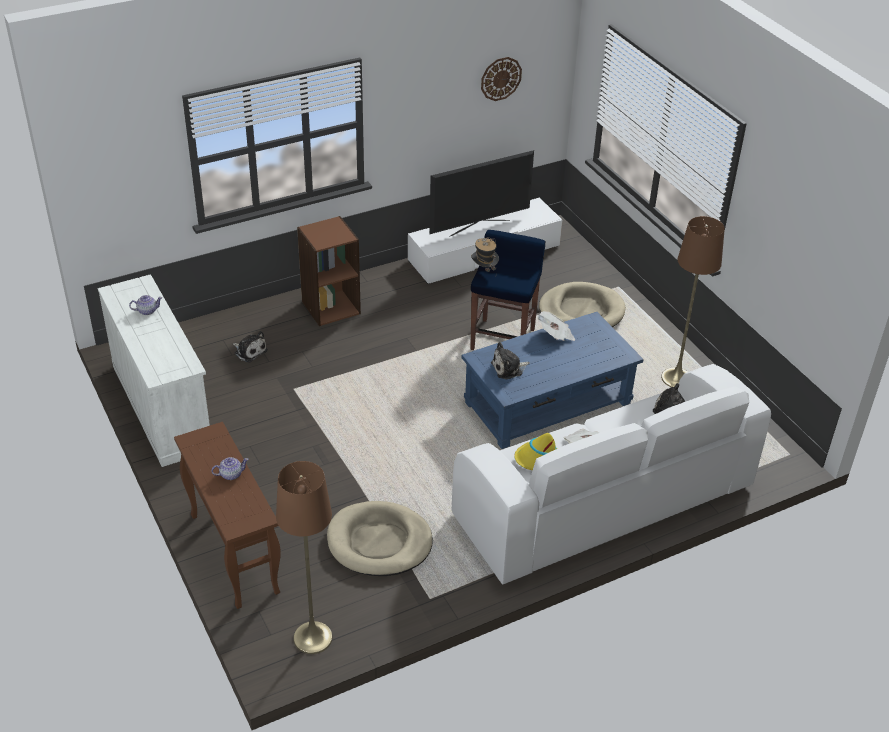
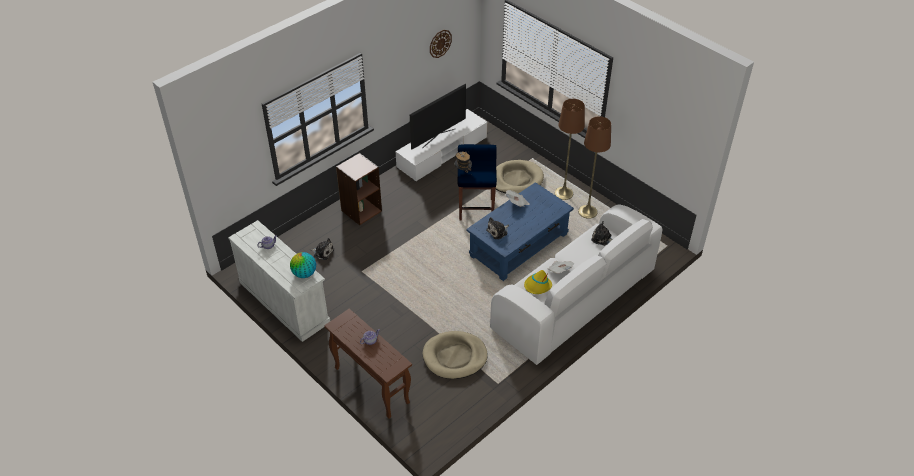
camera: 15 degrees left, 5 degrees up
(179, 359) = (304, 274): none -> globe
(312, 638) = (440, 424): brown floor lamp -> brown floor lamp (563, 193)

